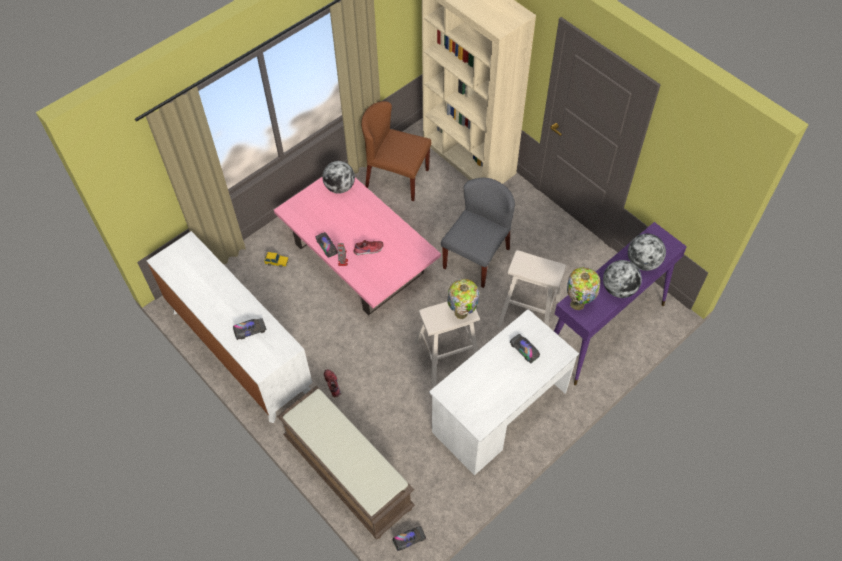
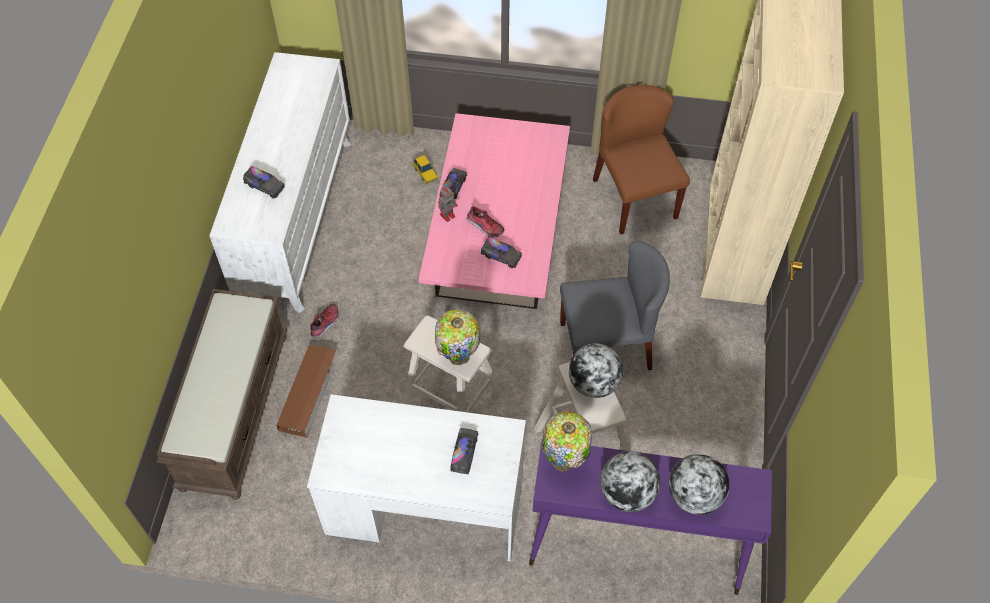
camera: 50 degrees right, 0 degrees up
(339, 187) = (539, 146): globe -> globe (593, 383)
(373, 424) = (309, 393): none -> brown storage box
(409, 539) = (201, 522): toy truck -> toy truck (501, 256)

